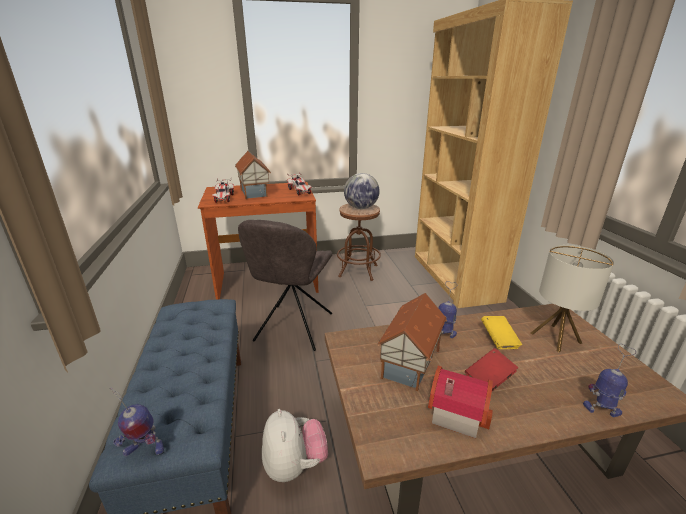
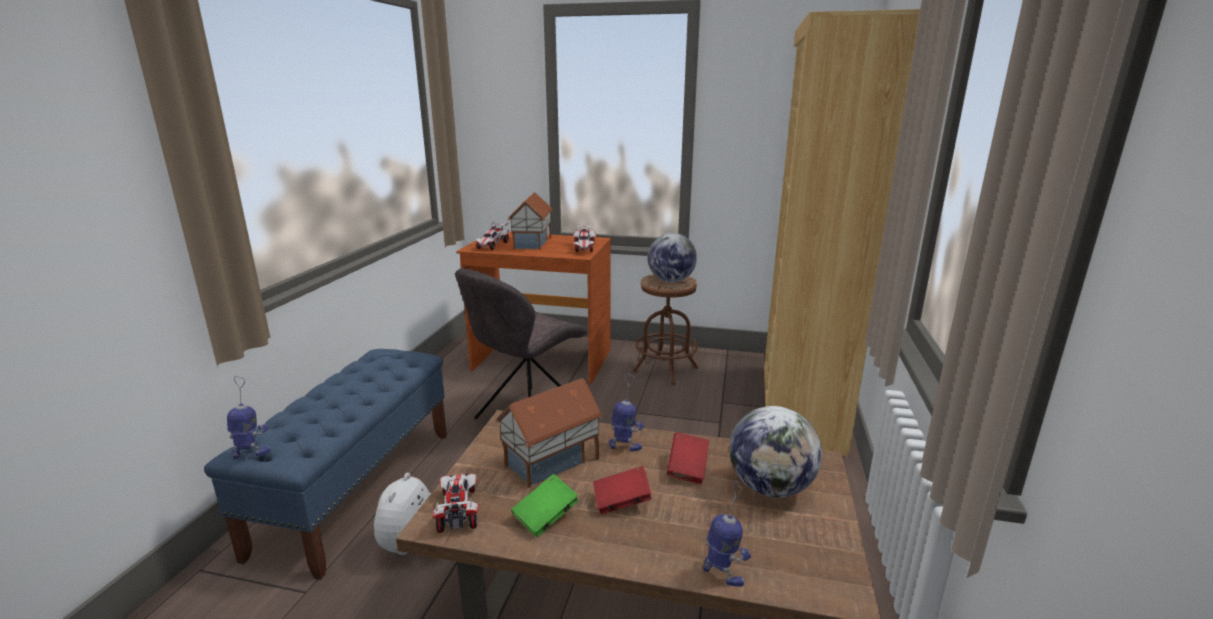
camera: 25 degrees right, 5 degrees down
(144, 450) = (251, 453): toy robot -> toy robot turned 150 degrees clockwise
(388, 431) = (458, 510): none -> toy car
(455, 411) = (545, 517): toy house -> green book
(499, 340) = (687, 469): yellow book -> red book
(555, 338) = (770, 487): table lamp -> globe

